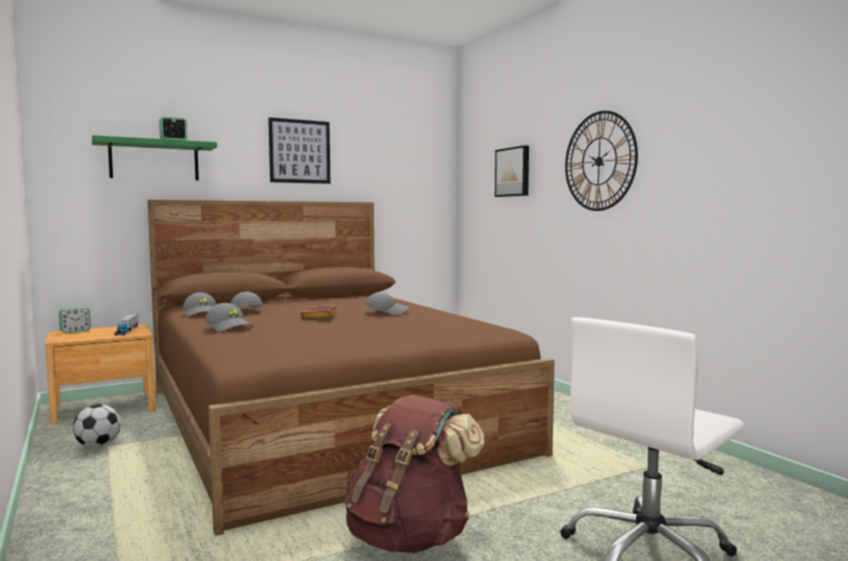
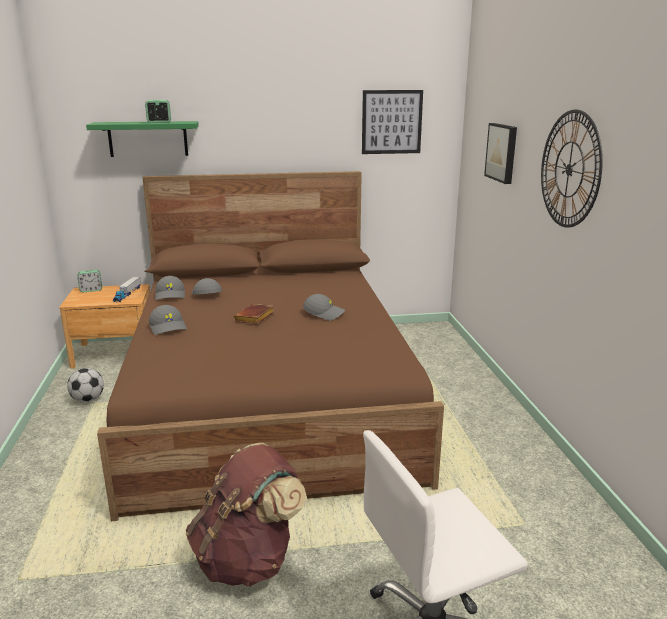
camera: 20 degrees right, 15 degrees up
(300, 151) = (285, 121): picture -> picture (391, 122)

